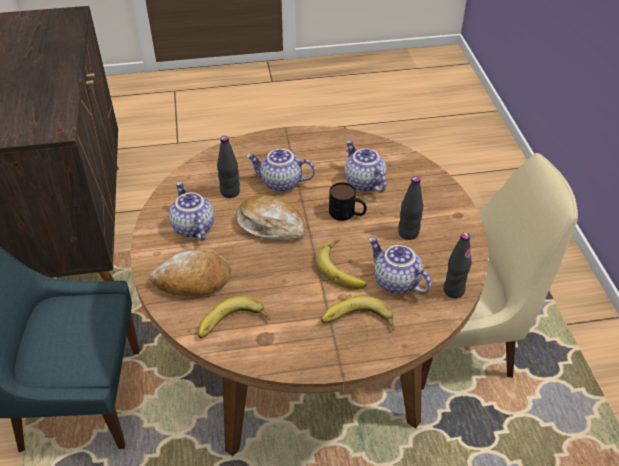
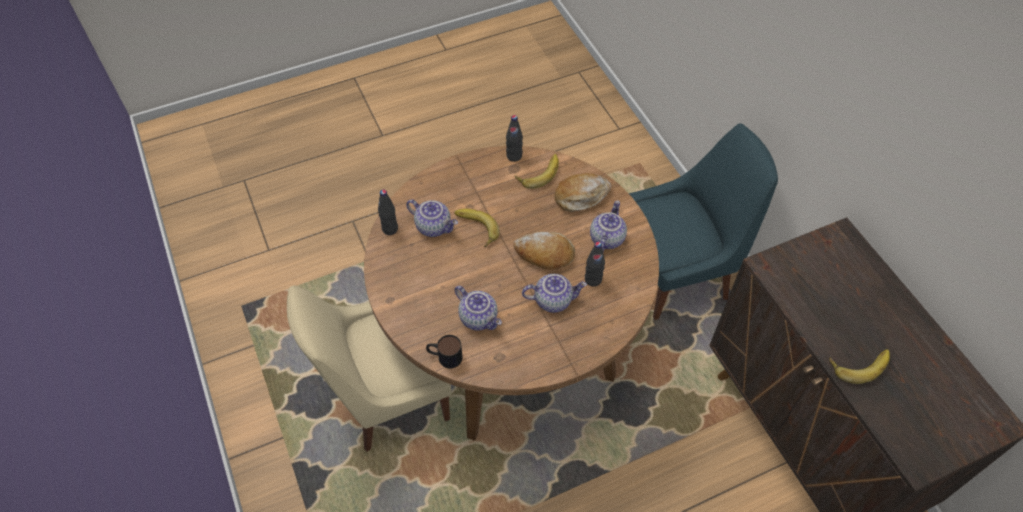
camera: 165 degrees right, 10 degrees up
(192, 228) = (606, 238): teapot -> teapot turned 120 degrees counterclockwise
(347, 213) = (485, 280): mug -> mug (444, 357)
(358, 322) = (455, 191): banana -> banana (859, 363)
(408, 233) = (430, 271): black bottle -> black bottle (514, 156)

